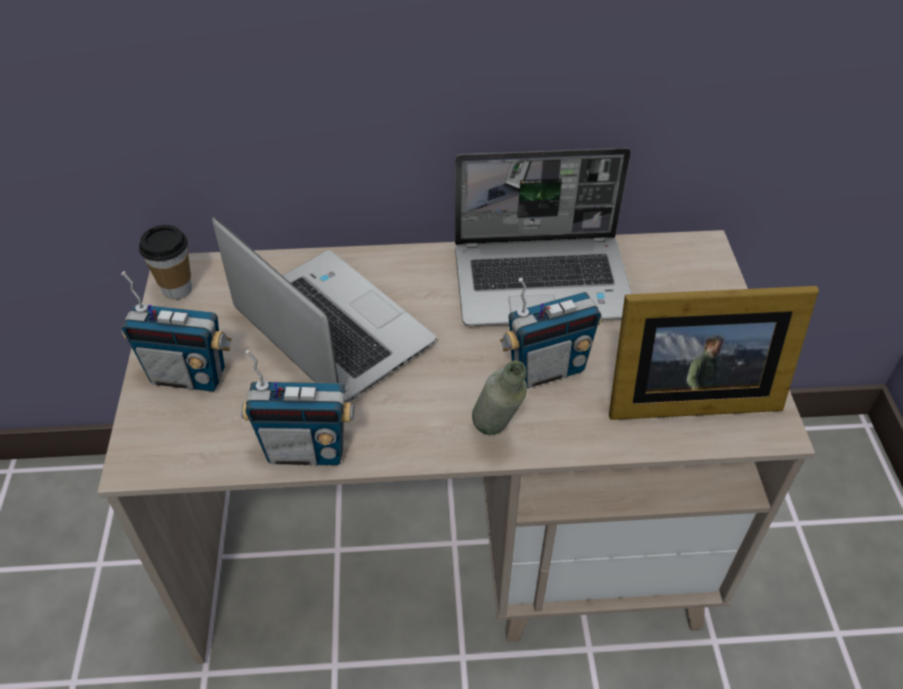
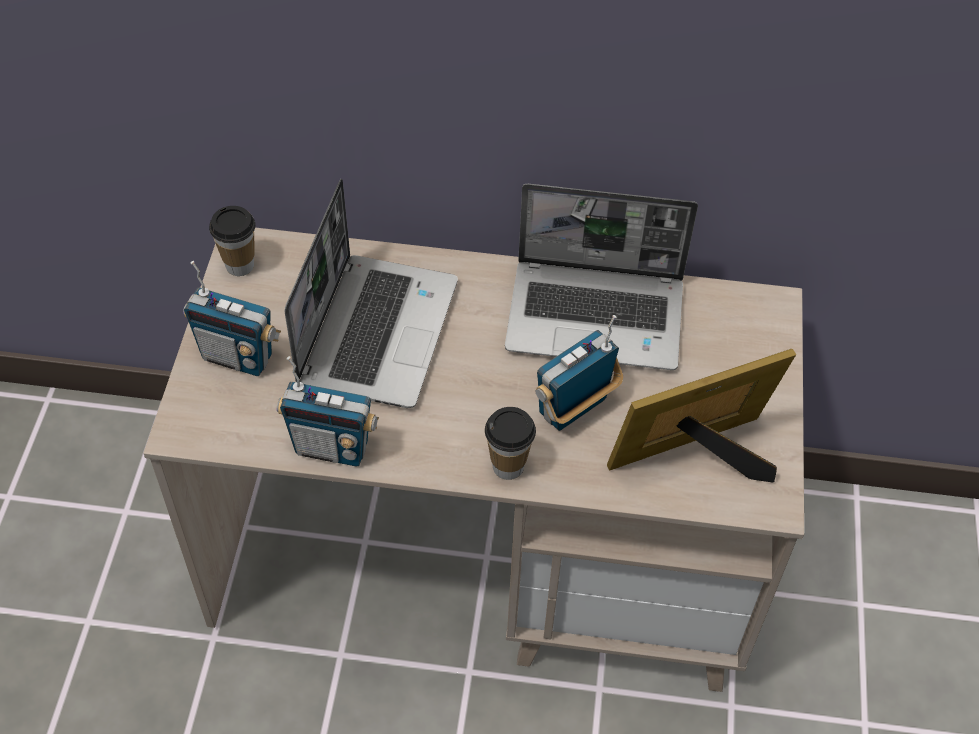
camera: 10 degrees right, 5 degrees up
(329, 328) = (376, 330): laptop -> laptop turned 45 degrees clockwise
(497, 437) = (508, 466): grey bottle -> cup
(547, 369) = (574, 408): radio -> radio turned 150 degrees clockwise
(684, 395) = (698, 457): picture frame -> picture frame turned 150 degrees clockwise

